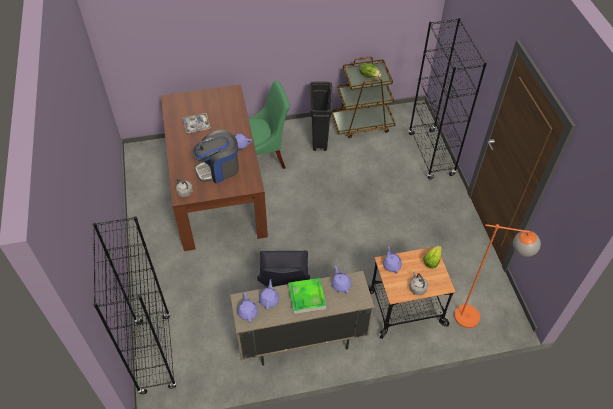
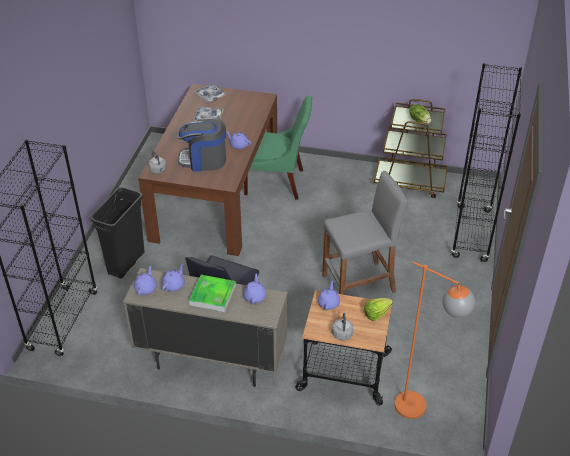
camera: 25 degrees right, 10 degrees down
(185, 102) = (211, 96): none -> tray
(319, 139) = (352, 183): black trash can -> black trash can (126, 263)
(374, 227) = (359, 284): none -> grey stool

